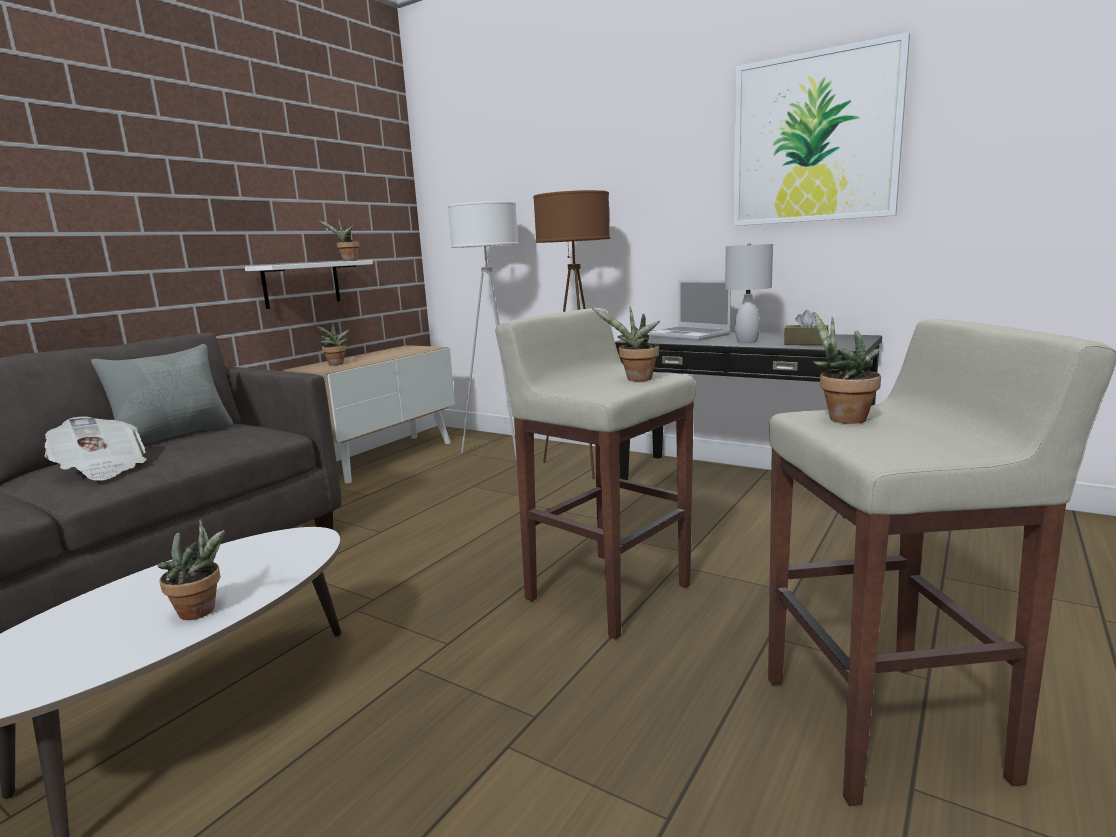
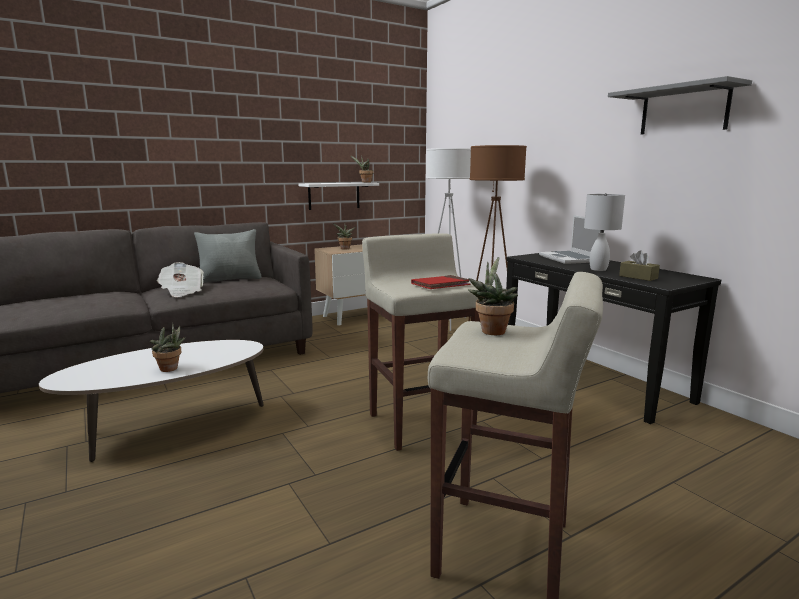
camera: 25 degrees right, 0 degrees up
(636, 379) = (440, 285): potted plant -> red book
(814, 139) = (684, 110): picture -> grey shelf

